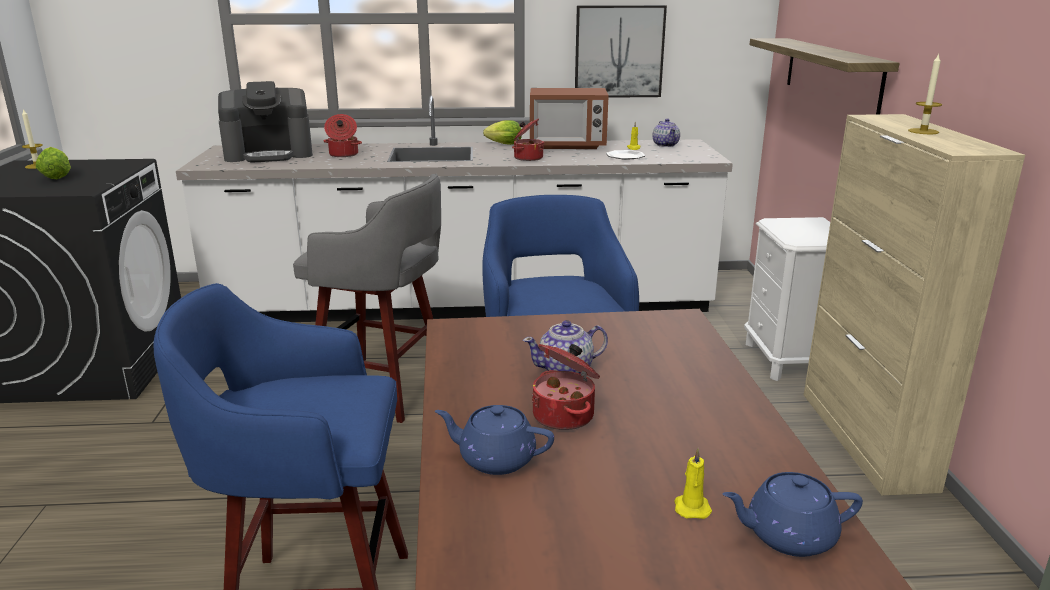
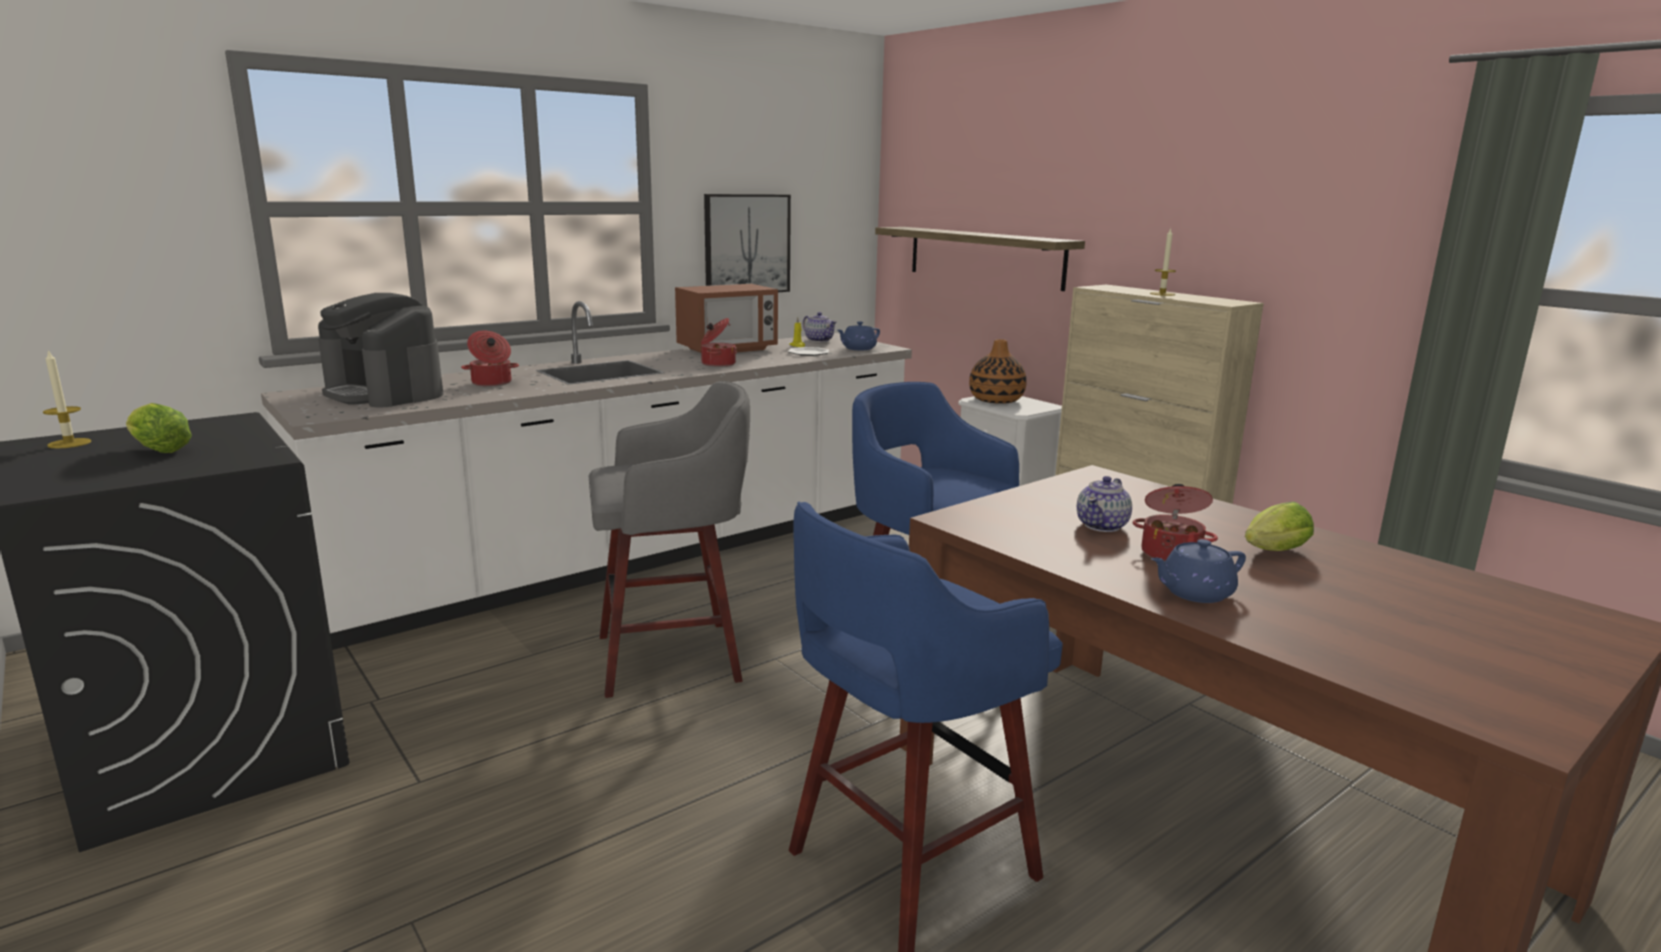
camera: 35 degrees left, 5 degrees down
(269, 154) = (385, 393): coffee machine -> coffee machine turned 90 degrees clockwise
(502, 144) = (656, 355): lettuce -> lettuce (1272, 552)
(691, 507) = (1355, 581): yellow candle -> none
(788, 536) = (1426, 578): blue teapot -> blue teapot (858, 349)
(795, 225) = (996, 400): none -> vase

